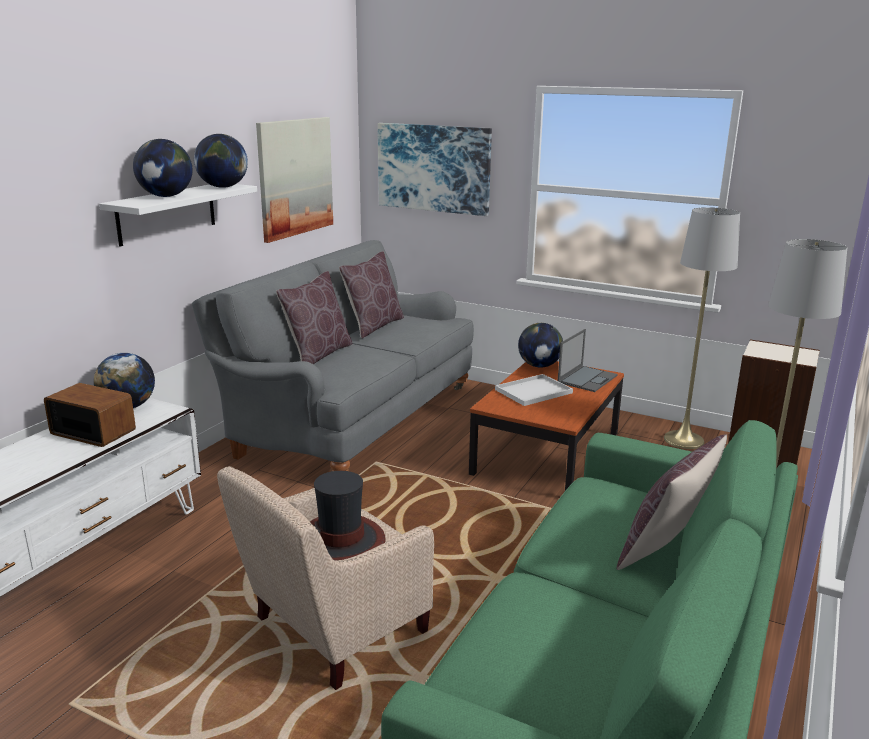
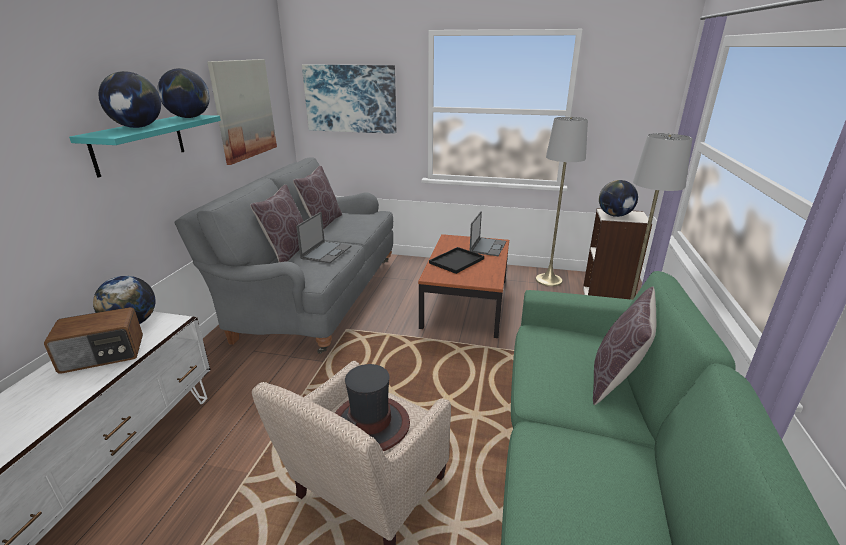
camera: 15 degrees left, 5 degrees up
(94, 431) = (103, 355): radio -> radio turned 150 degrees clockwise
(167, 213) = (139, 143): white shelf -> turquoise shelf
(363, 359) = (326, 252): none -> laptop
(534, 391) = (457, 260): white tray -> black tray
(539, 366) = (450, 240): globe -> globe (614, 215)

